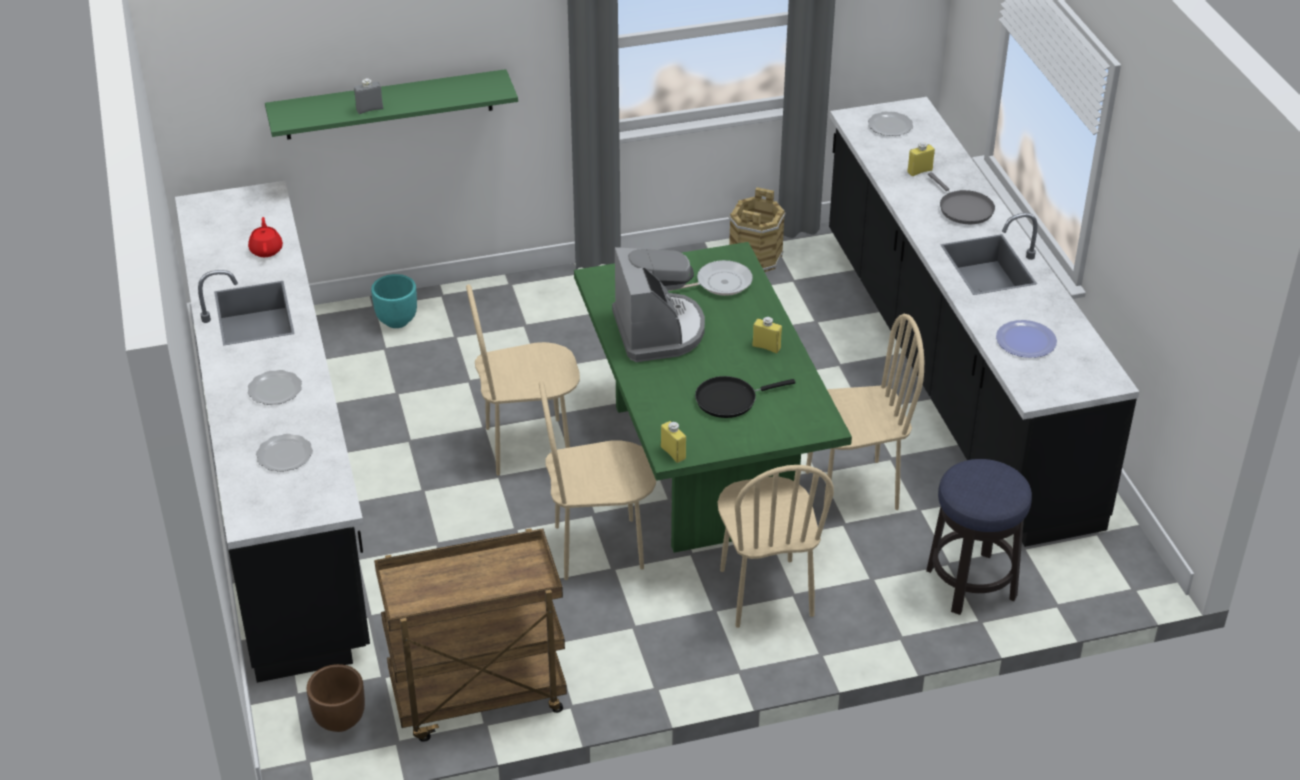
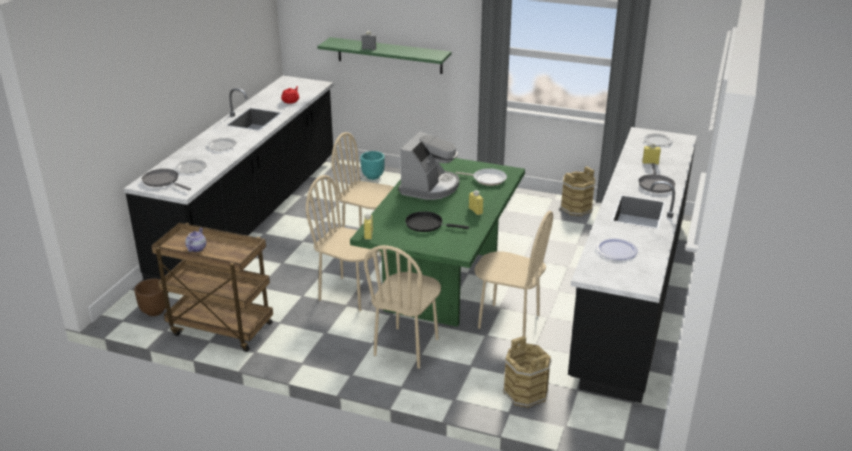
camera: 35 degrees right, 10 degrees down
(274, 500) = (163, 181): none -> grey frying pan
(449, 591) = (196, 248): none -> teapot
(971, 584) = (525, 393): stool -> brown bucket

